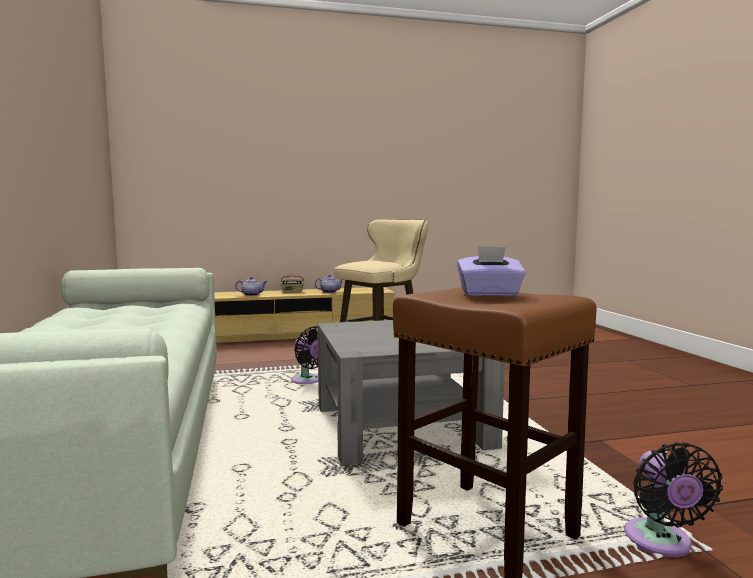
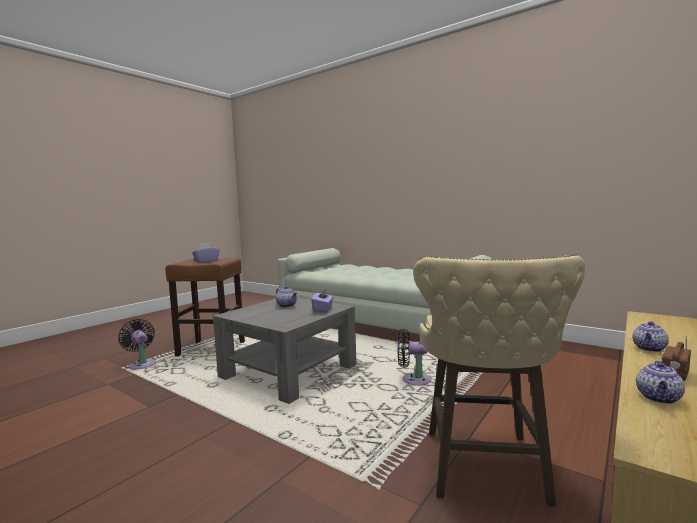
camera: 140 degrees right, 0 degrees up
(361, 325) = (323, 310): none -> purple tissue box
(384, 339) = (287, 305): none -> teapot

